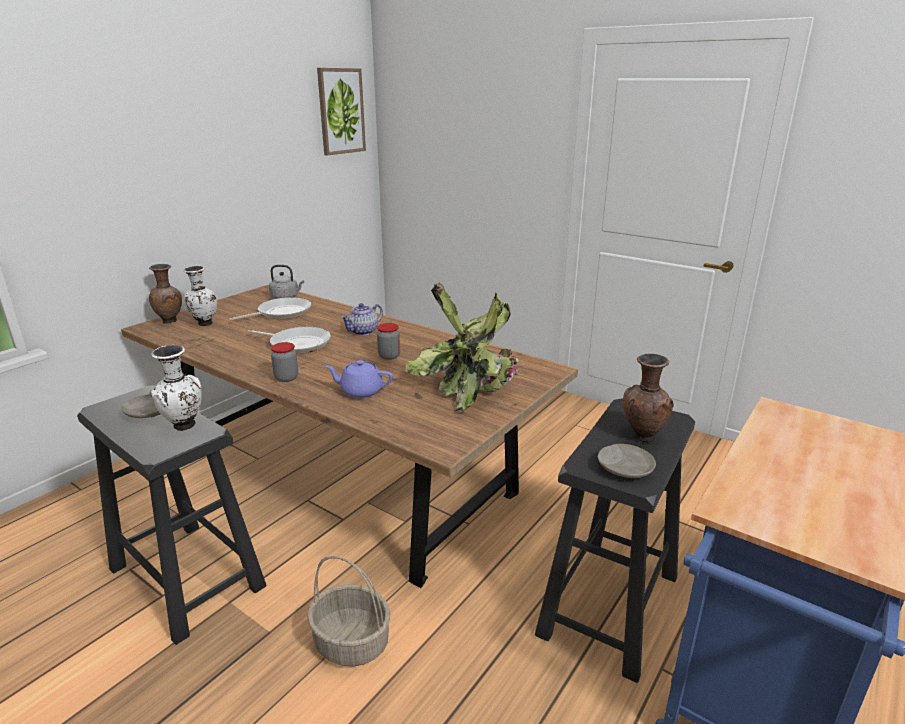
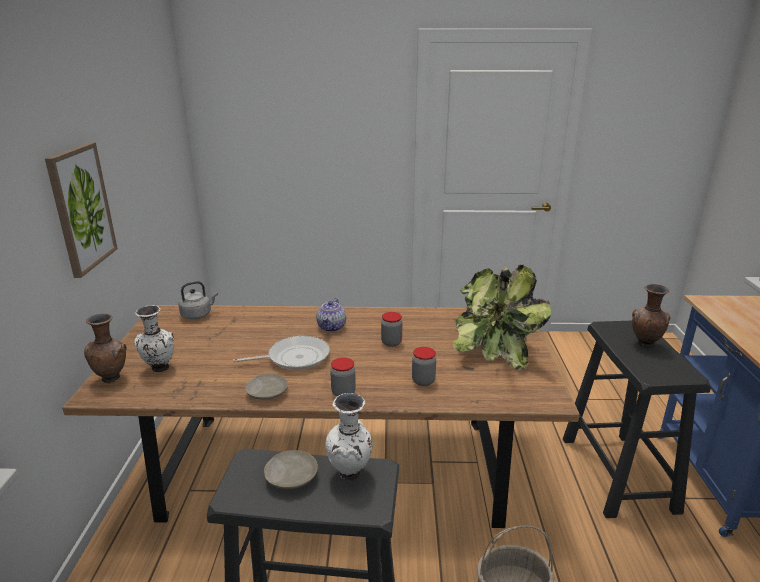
camera: 35 degrees left, 0 degrees up
(281, 313) = (222, 332): frying pan -> none
(341, 111) = (168, 107): picture -> picture (81, 208)
(360, 391) = (423, 381): purple teapot -> jar
(625, 468) = (671, 369): beige plate -> beige plate (267, 392)

